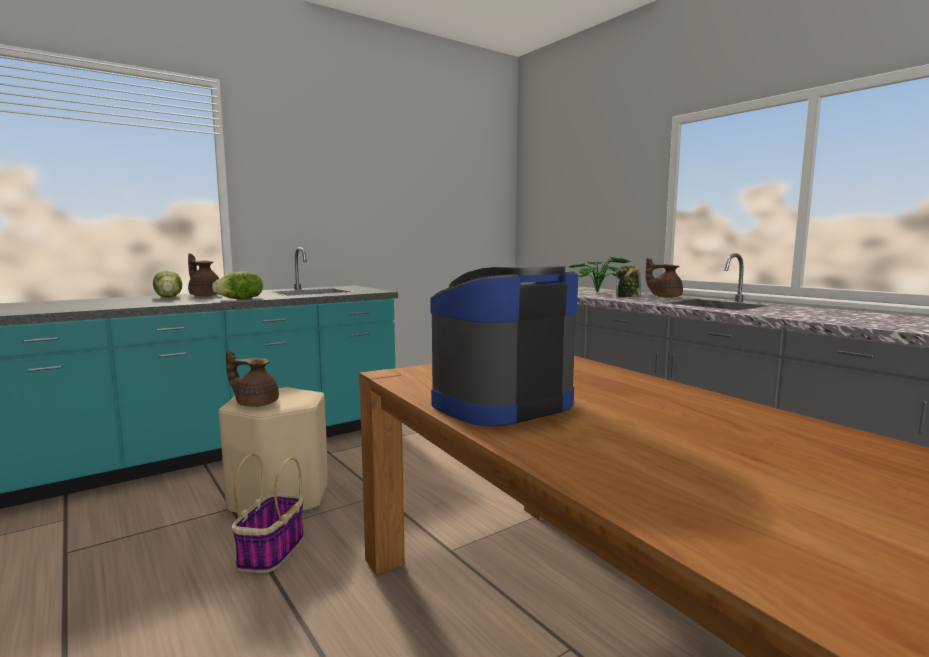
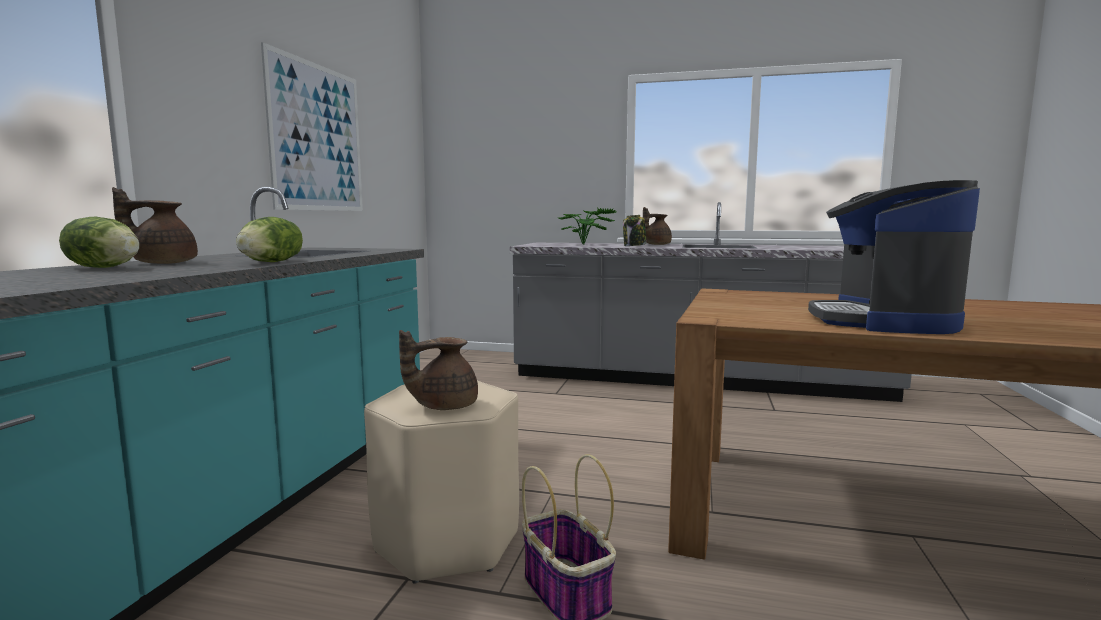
camera: 40 degrees left, 0 degrees up
(385, 205) = (317, 138): none -> picture

